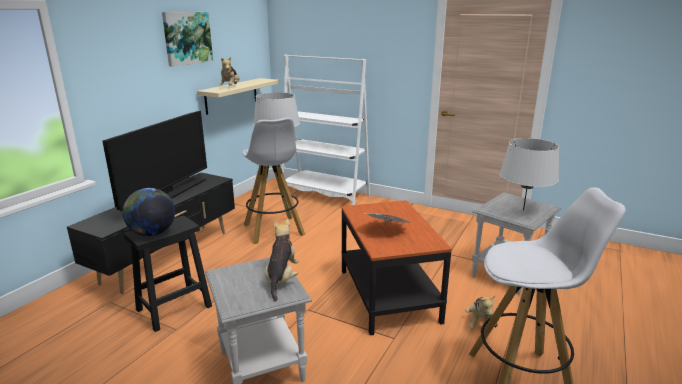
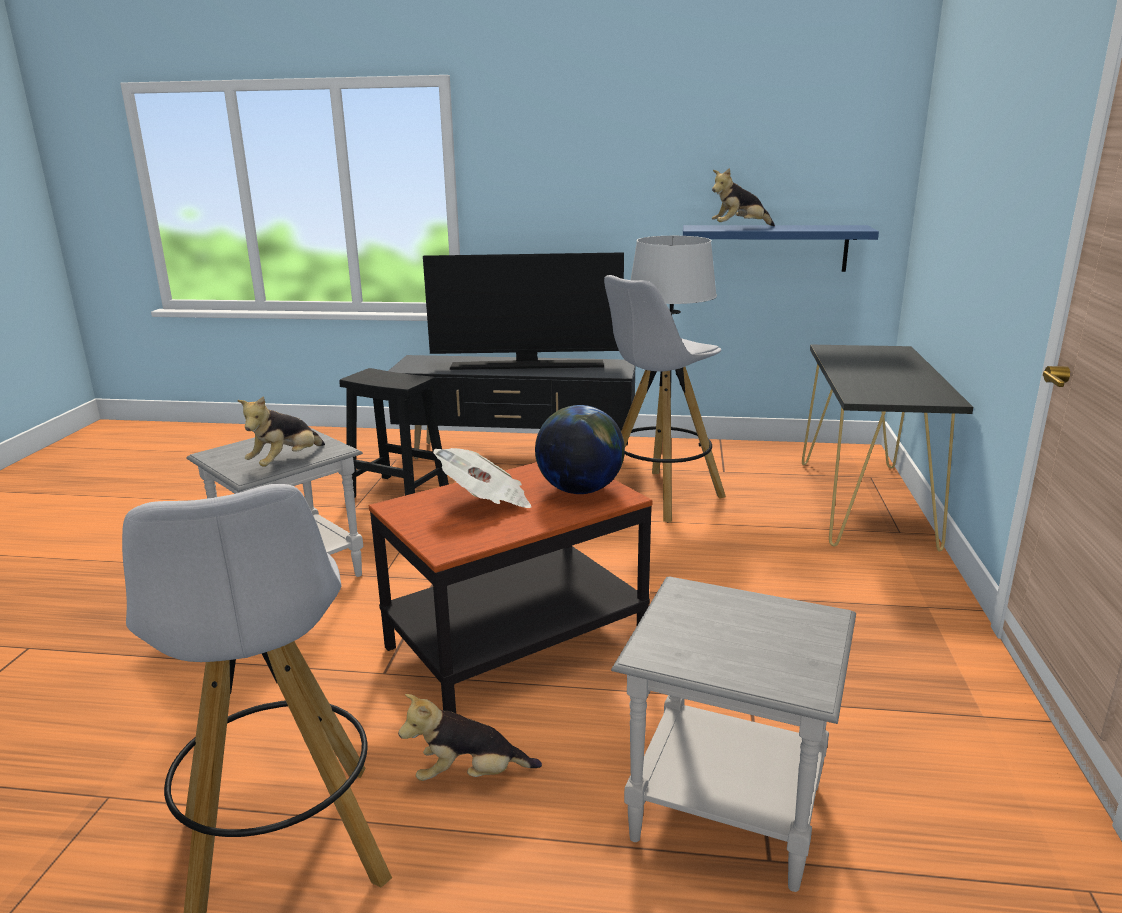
camera: 70 degrees right, 0 degrees up
(152, 233) = (372, 377): globe -> globe (579, 490)
(187, 38) = (678, 132): picture -> none
(231, 95) = (772, 248): beige shelf -> blue shelf
(281, 279) = (286, 462): plush toy -> plush toy turned 135 degrees clockwise
(325, 195) = (864, 503): white bookcase -> black console table
(523, 210) = (730, 644): grey table lamp -> none

